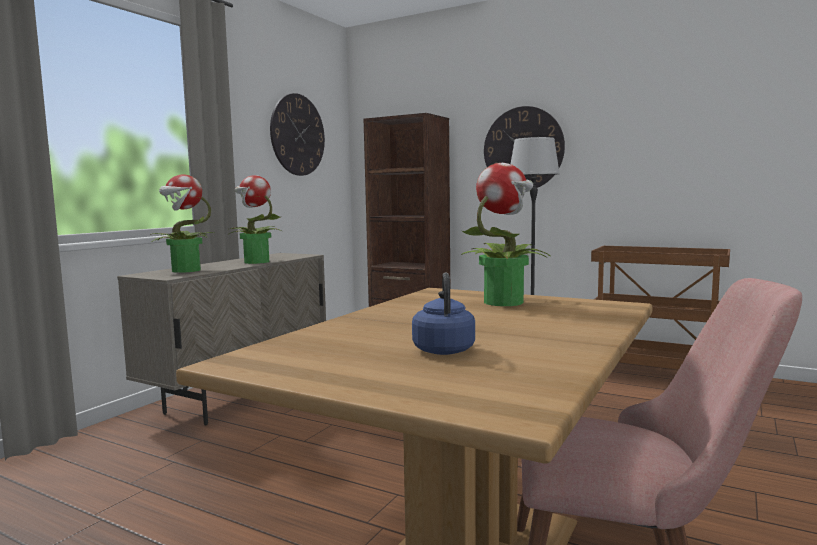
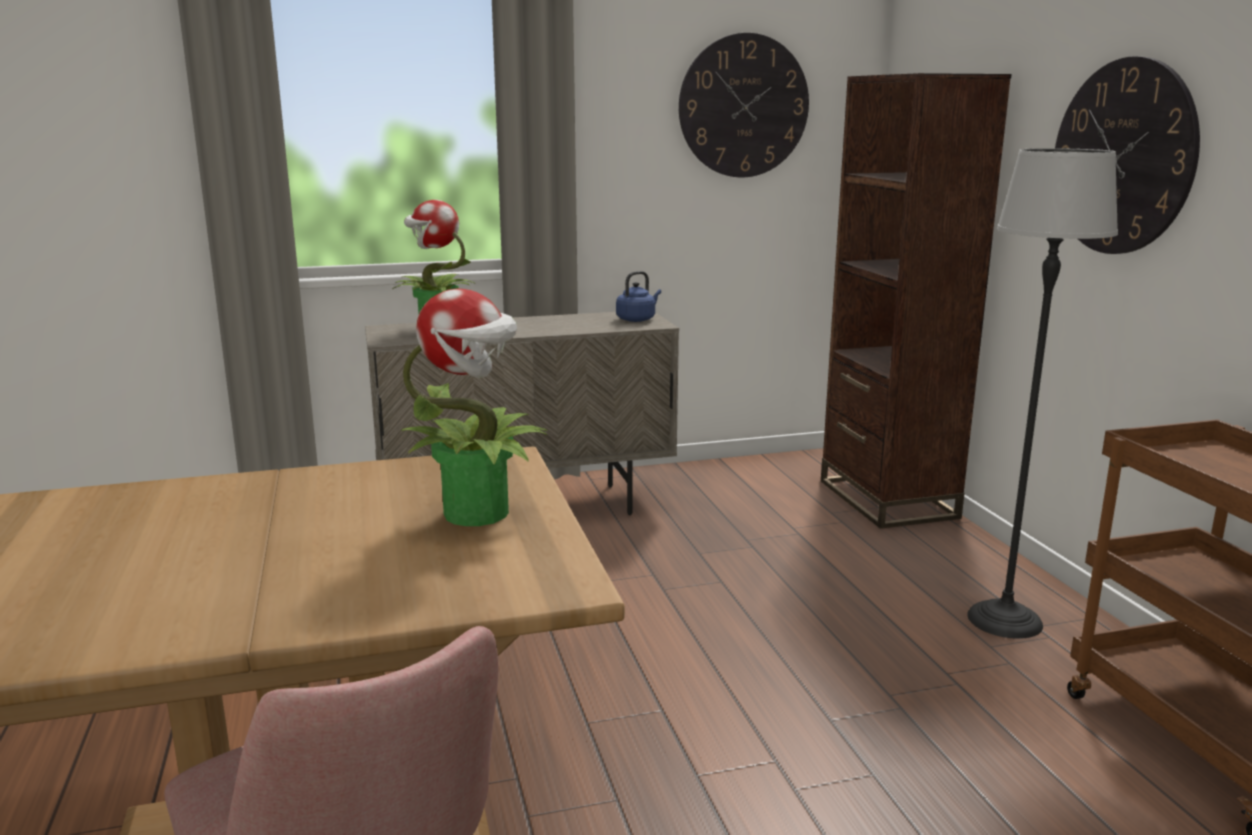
camera: 45 degrees right, 10 degrees up
(256, 262) = (550, 328): potted plant -> none
(443, 349) = (142, 565): blue kettle -> blue kettle (637, 319)

